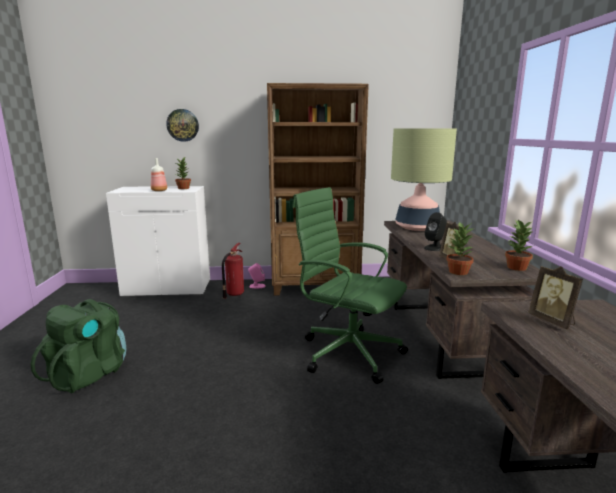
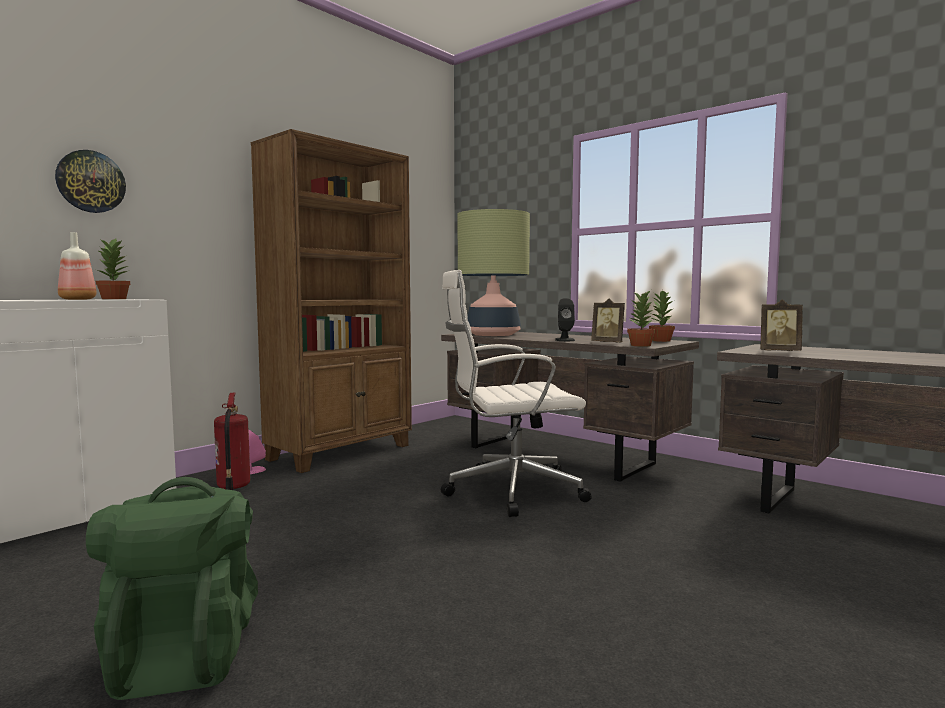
camera: 45 degrees left, 10 degrees down
(348, 352) = (510, 491): green office chair -> white office chair

